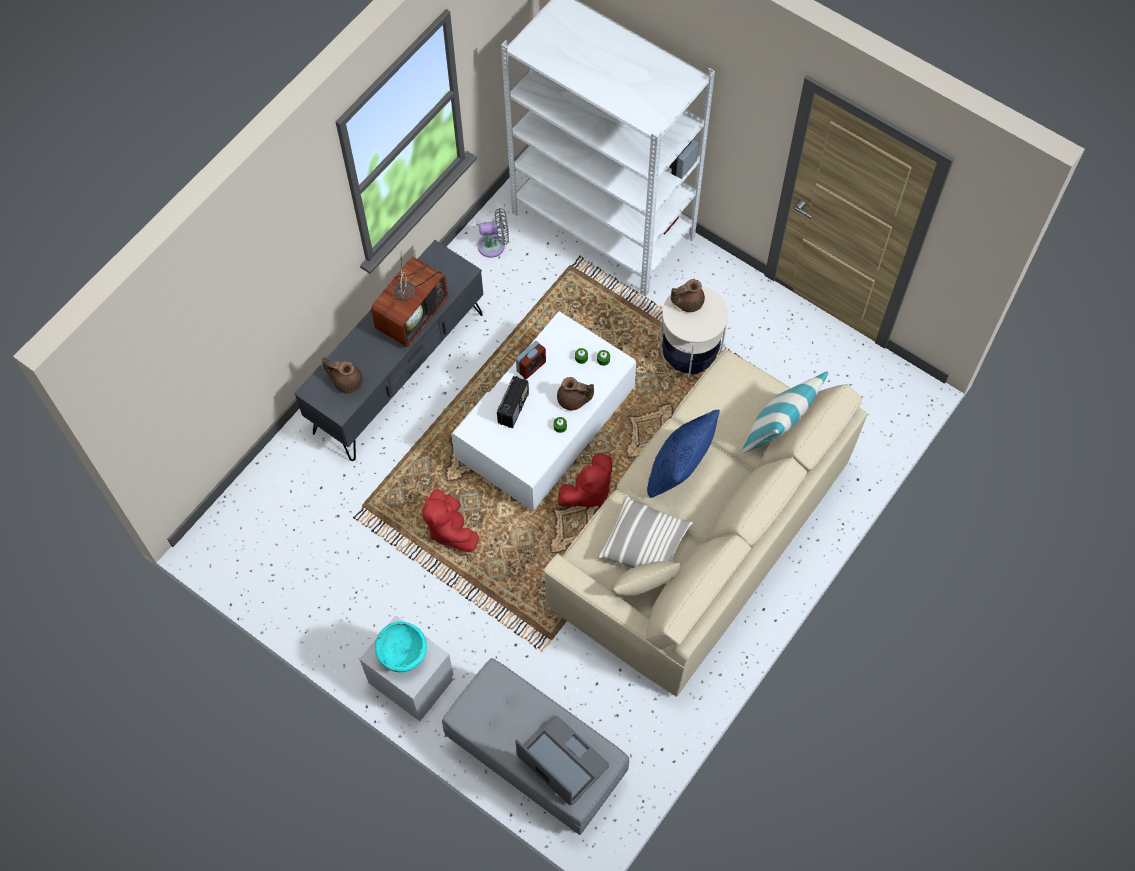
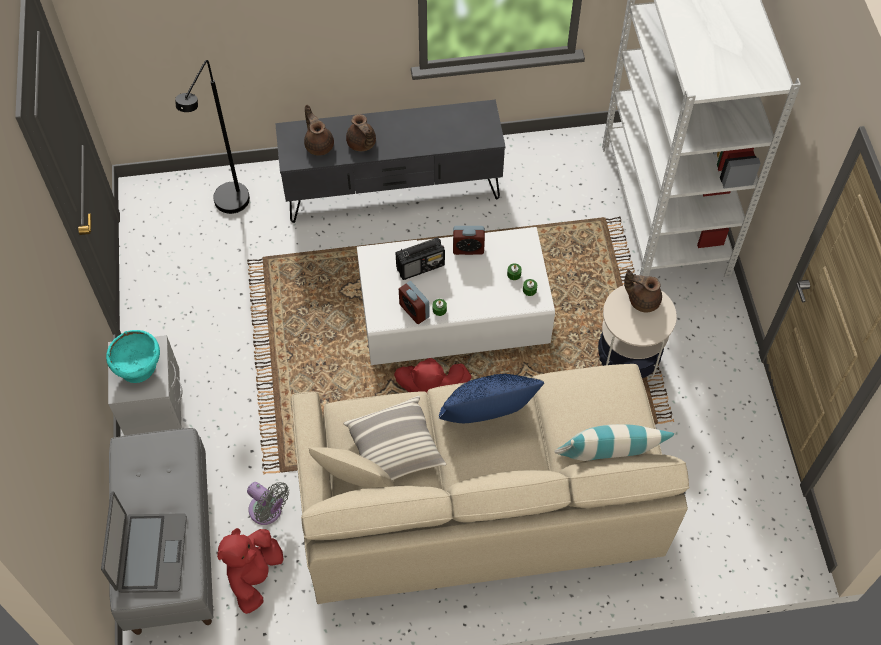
camera: 45 degrees right, 5 degrees down
(292, 492) = (229, 207): none -> black floor lamp
(411, 312) = (419, 135): television -> none
(450, 529) = (302, 327): red plush toy -> red plush toy (254, 576)
(494, 245) = (562, 159): grey fan -> grey fan (268, 511)
(544, 442) = (414, 311): none -> alarm clock
(573, 400) = (472, 299): brown teapot -> brown teapot (362, 144)

